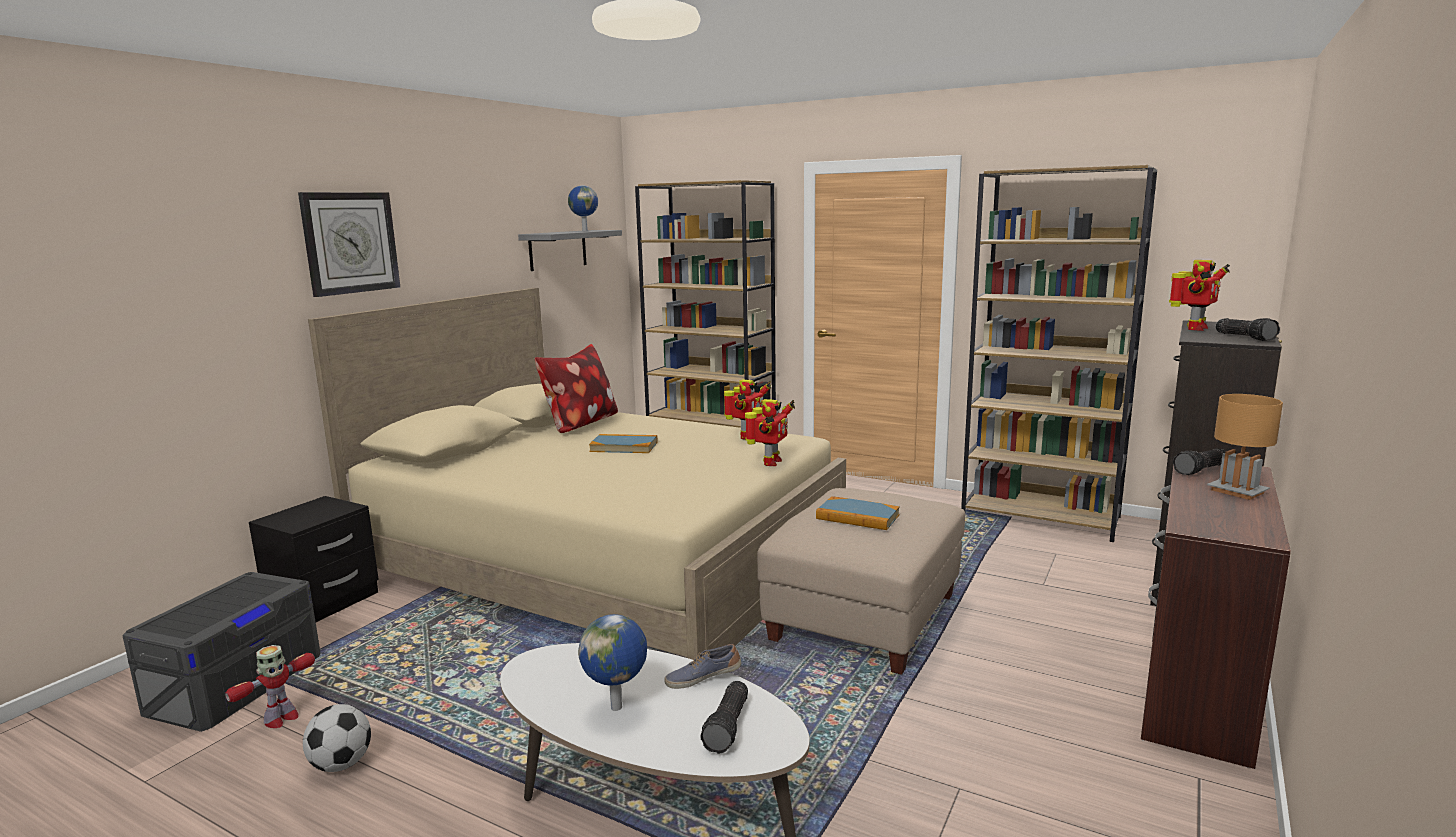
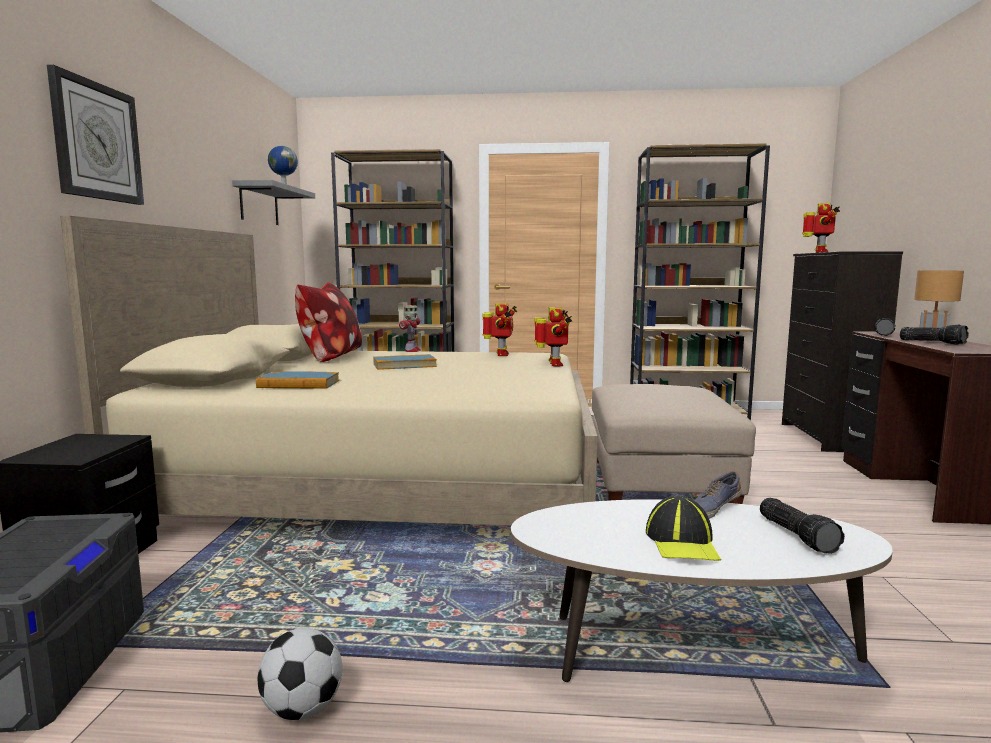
camera: 25 degrees left, 5 degrees down
(280, 719) = (157, 685): toy robot -> toy robot (412, 351)
(618, 707) = (682, 542): globe -> cap
(857, 517) = (660, 394): book -> book (298, 384)
(1245, 337) = (865, 251): flashlight -> flashlight (933, 342)

